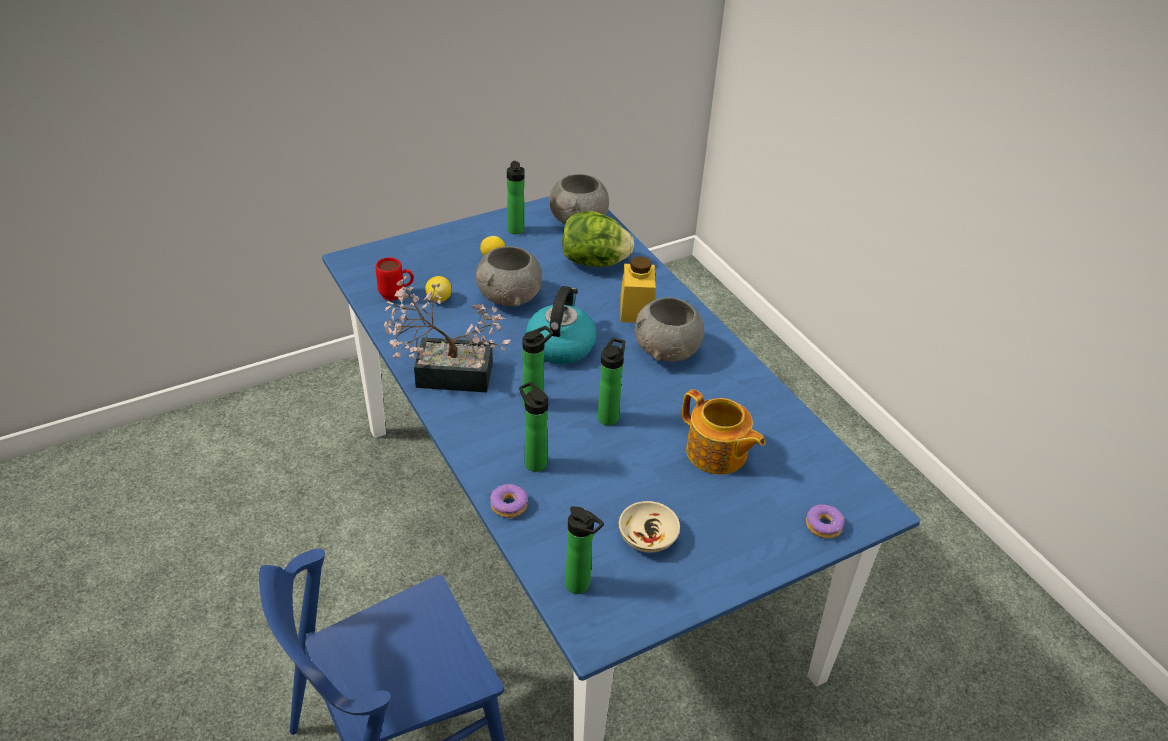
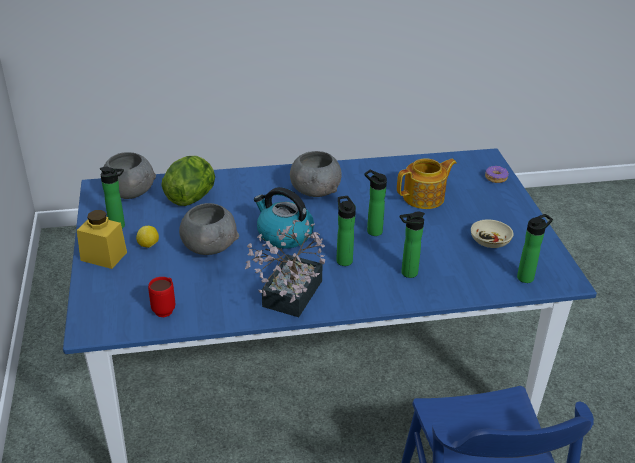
camera: 70 degrees left, 5 degrees down
(439, 299) = (187, 285): lemon -> none
(509, 505) = (447, 293): donut -> none
(636, 309) = (262, 193): yellow jar -> yellow jar (104, 256)

